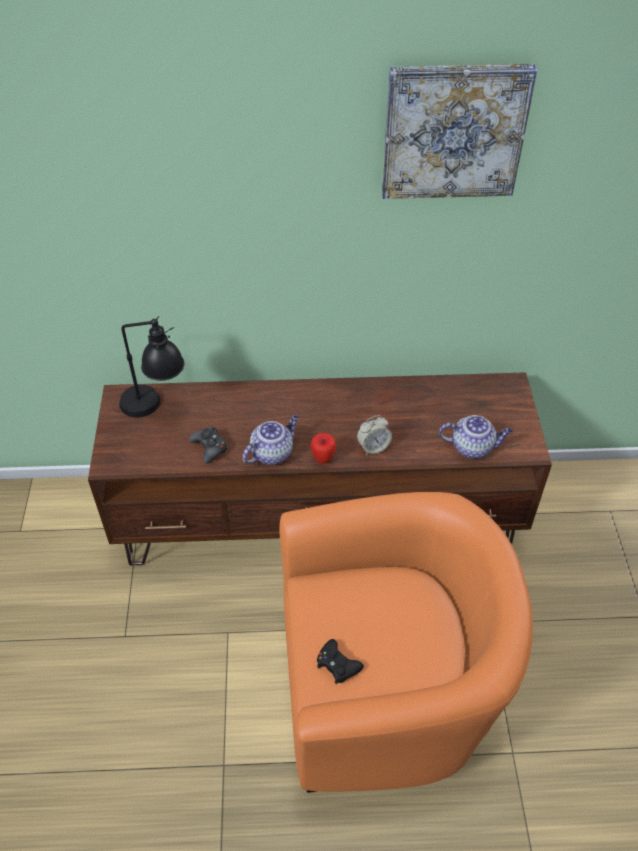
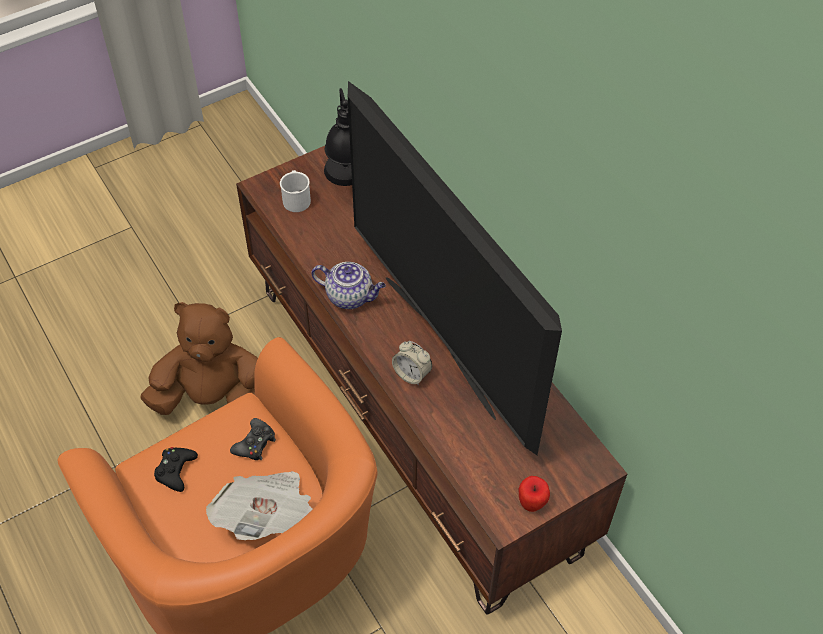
camera: 60 degrees right, 5 degrees up
(141, 445) = (296, 198): none -> white mug
(207, 652) = (213, 398): none -> brown plush toy
(209, 447) = (325, 247): black game controller -> black game controller (255, 444)
(323, 458) = (370, 339): apple -> apple (531, 504)
(356, 418) = (441, 344): none -> television
(420, 614) = (266, 515): none -> newspaper
(453, 131) = (603, 139): picture -> none
(473, 447) = (472, 463): teapot -> none

